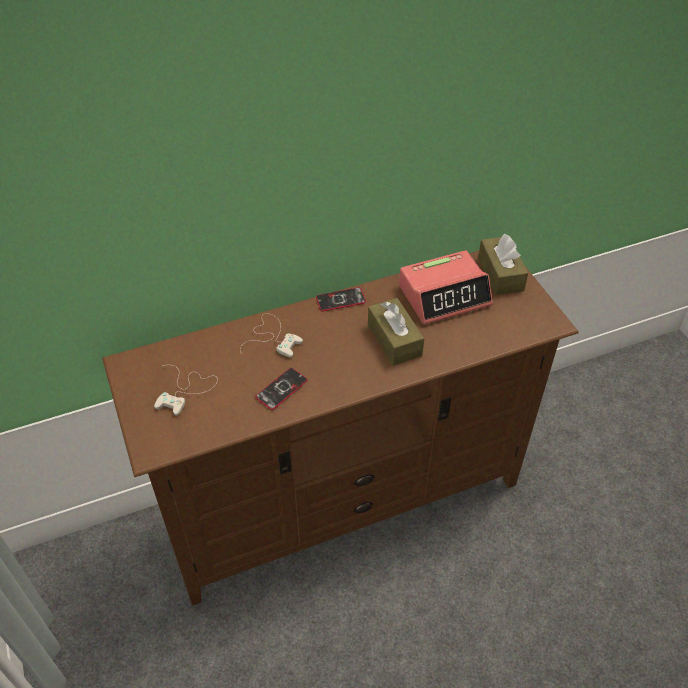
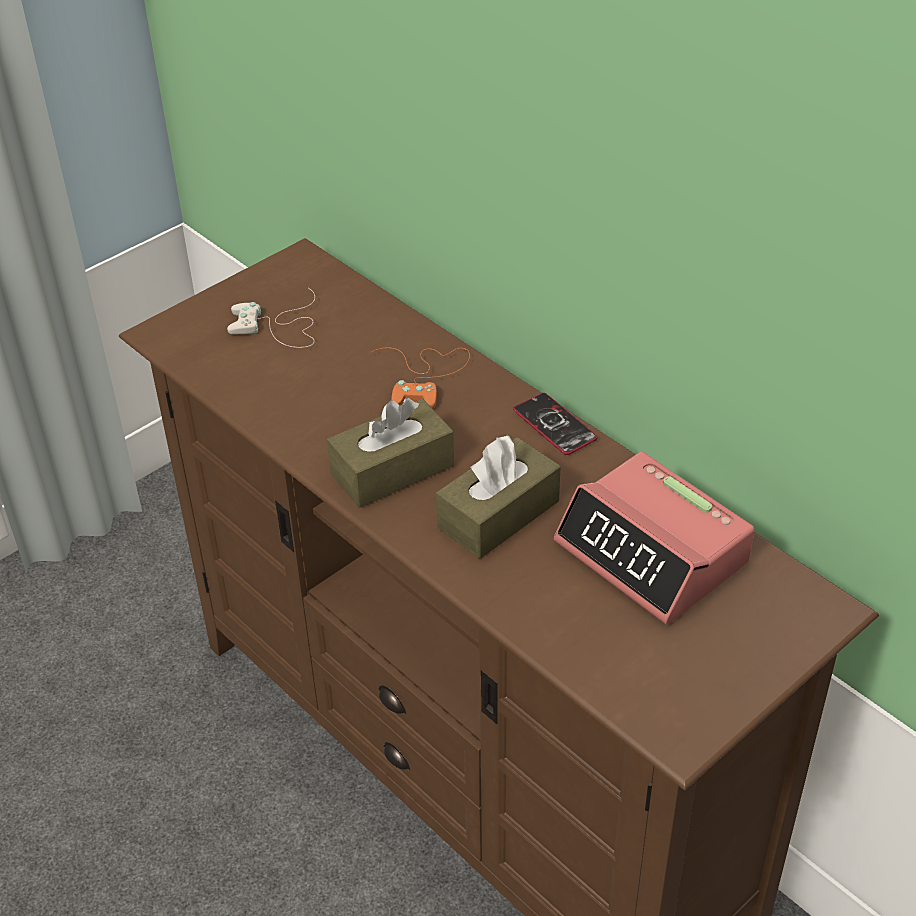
camera: 70 degrees right, 5 degrees down
(272, 337) = (425, 376): white game controller -> orange game controller
(281, 389) = (324, 417): phone -> none
(500, 274) = (769, 622): brown tissue box -> brown tissue box (392, 470)

